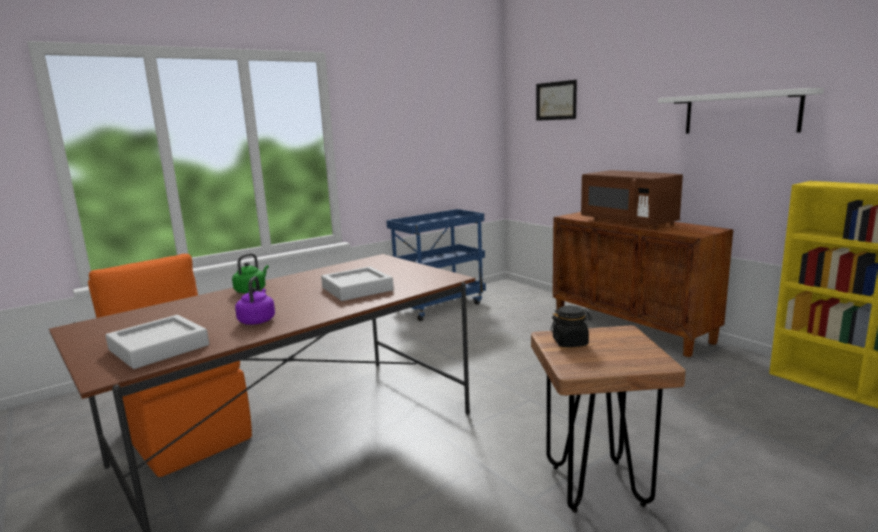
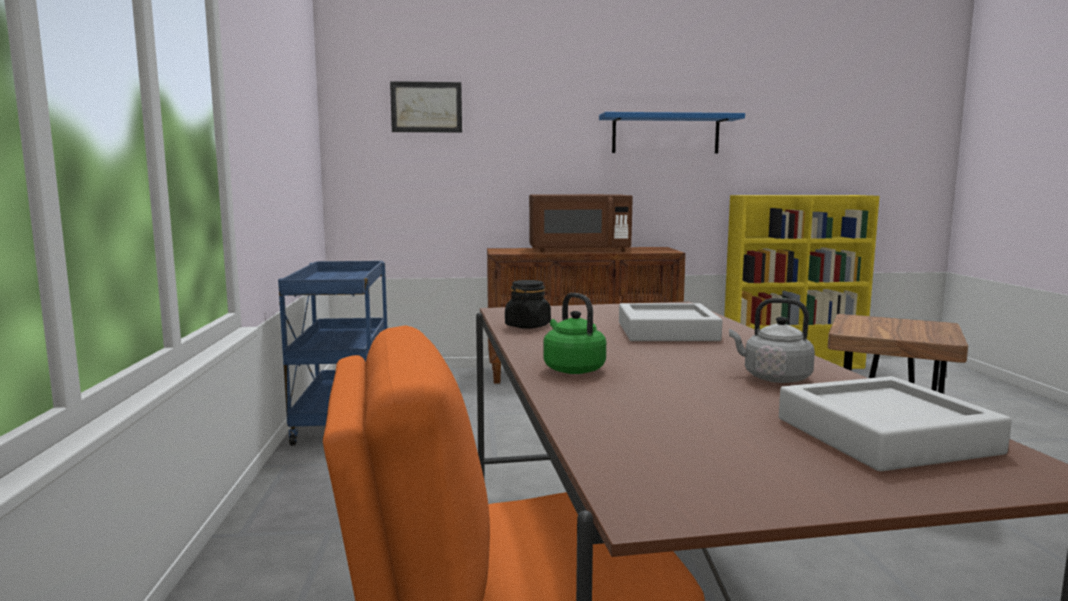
camera: 60 degrees left, 5 degrees down
(257, 320) = (773, 378): purple kettle -> grey kettle
(570, 342) = (872, 330): black jar -> black jar (528, 326)
(740, 113) = (665, 134): white shelf -> blue shelf

